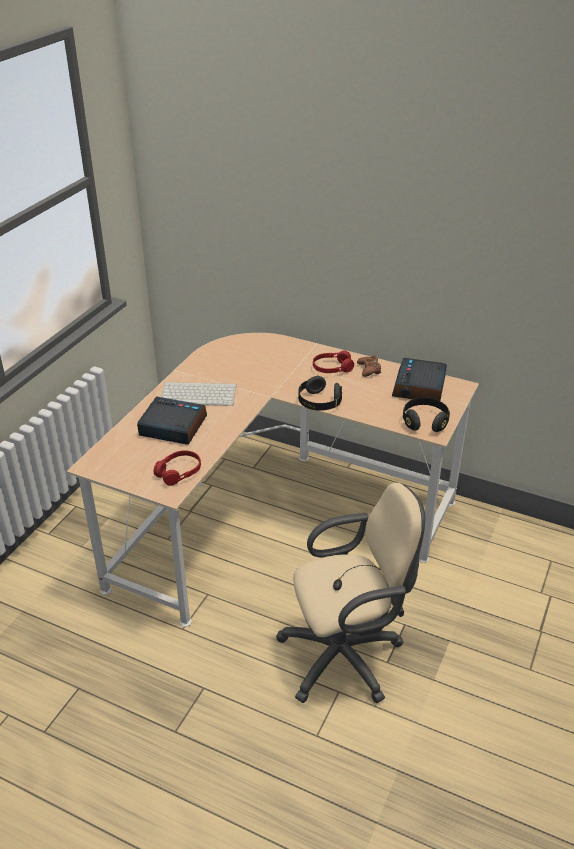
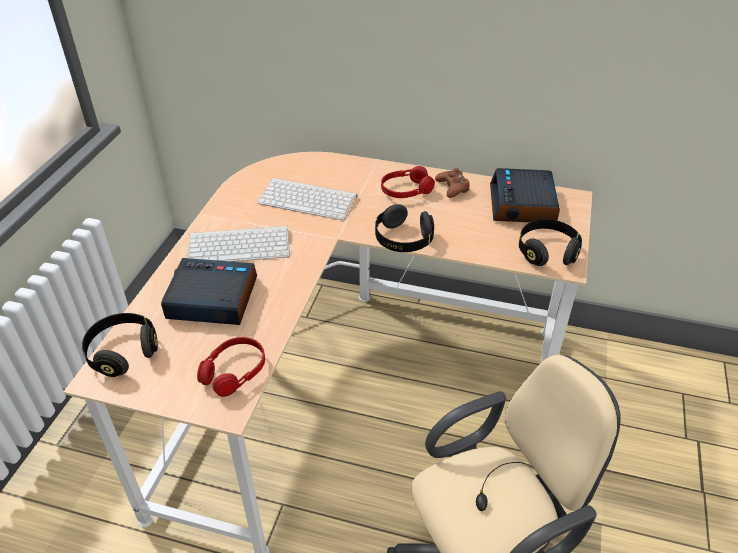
camera: 10 degrees left, 5 degrees up
(107, 453) = (123, 352): none -> black headphones
(257, 367) = (309, 199): none -> keyboard

